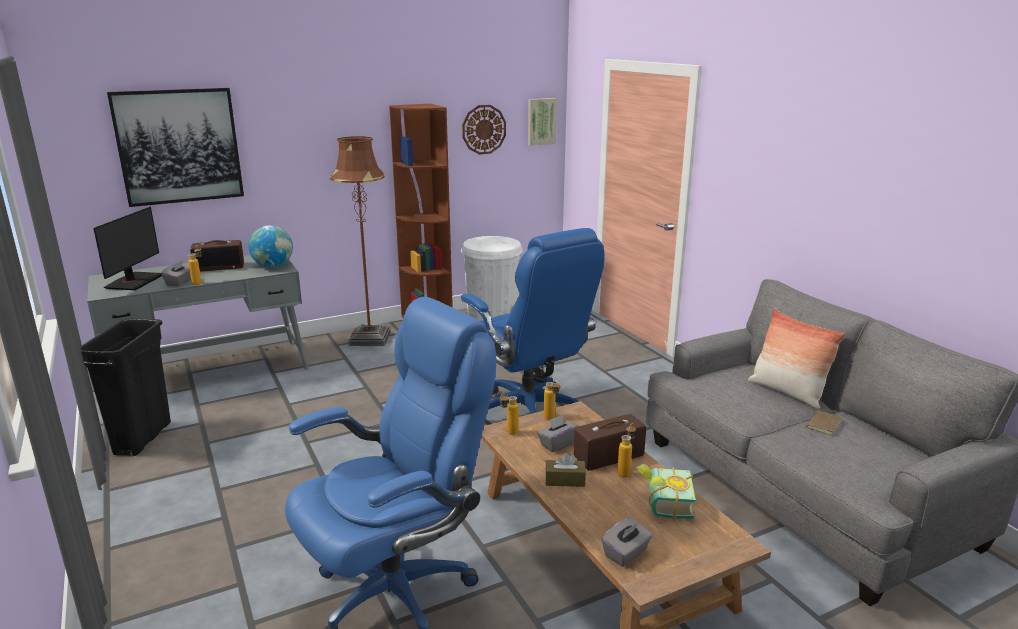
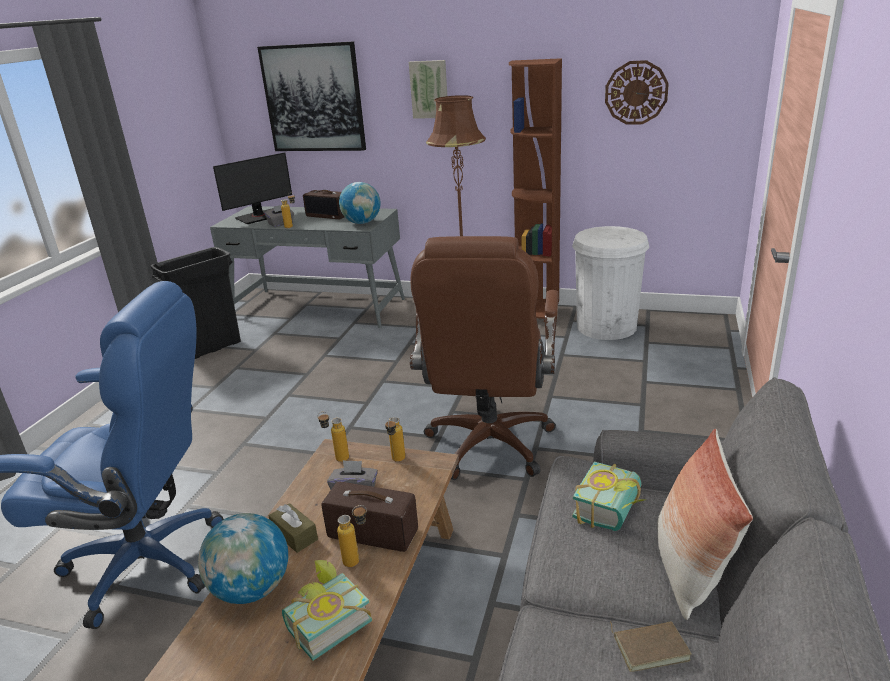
camera: 45 degrees right, 5 degrees up
(529, 413) = (489, 446): blue office chair -> brown office chair
(541, 121) = (725, 84): picture -> picture (429, 89)
(594, 515) = (251, 589): none -> globe
(626, 553) = (202, 651): grey tissue box -> none
(723, 384) = (613, 512): none -> book

